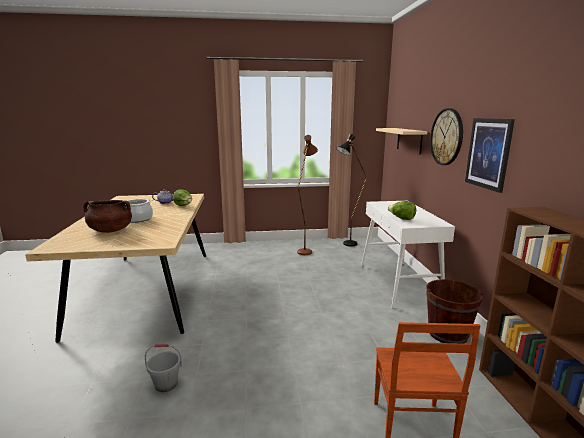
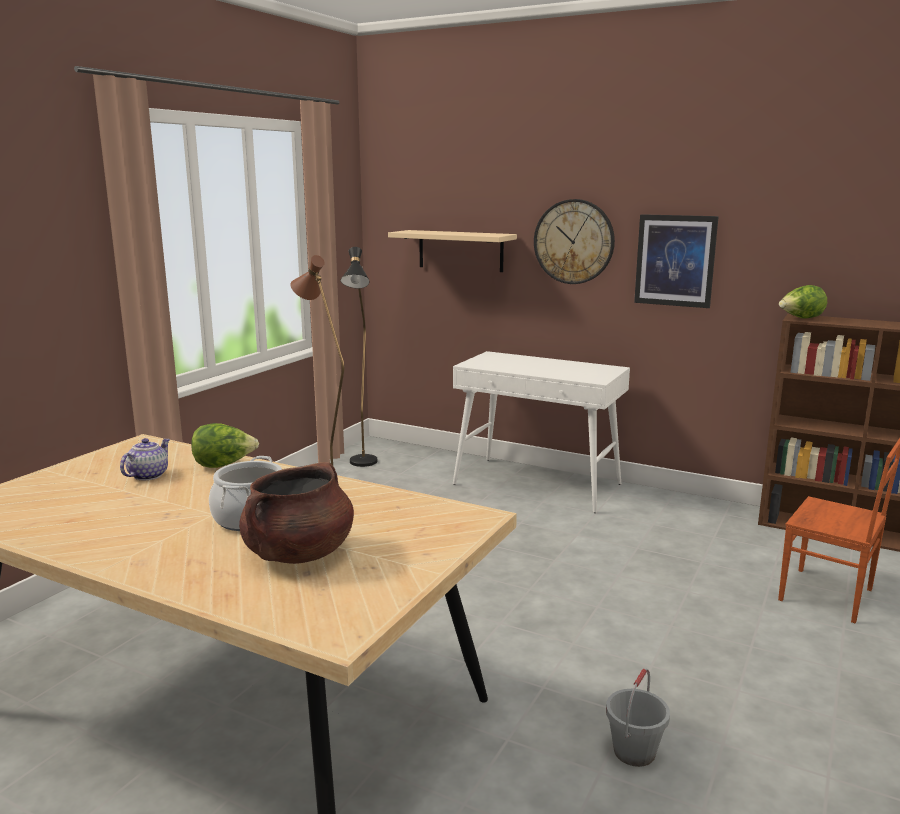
camera: 55 degrees left, 0 degrees up
(401, 219) = (568, 375): lettuce -> lettuce (800, 318)
(447, 334) = (682, 509): brown bucket -> none

